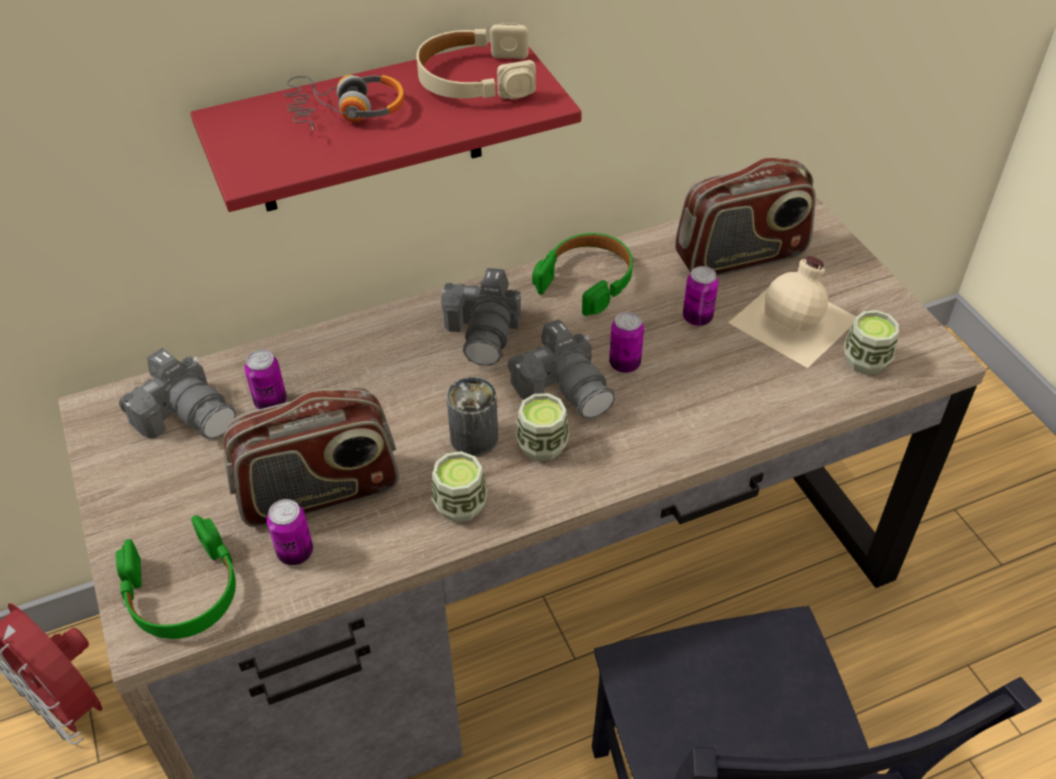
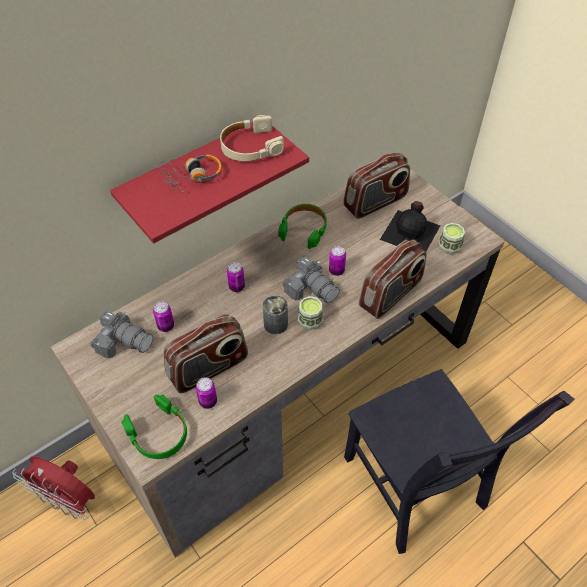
camera: 15 degrees left, 5 degrees up
(460, 505) = (280, 360): cup -> none
(484, 332) = (262, 267): camera -> none
(697, 318) = (364, 239): can -> can (236, 287)
(719, 427) = (391, 294): none -> radio
(796, 320) = (411, 232): beige bottle -> black bottle

